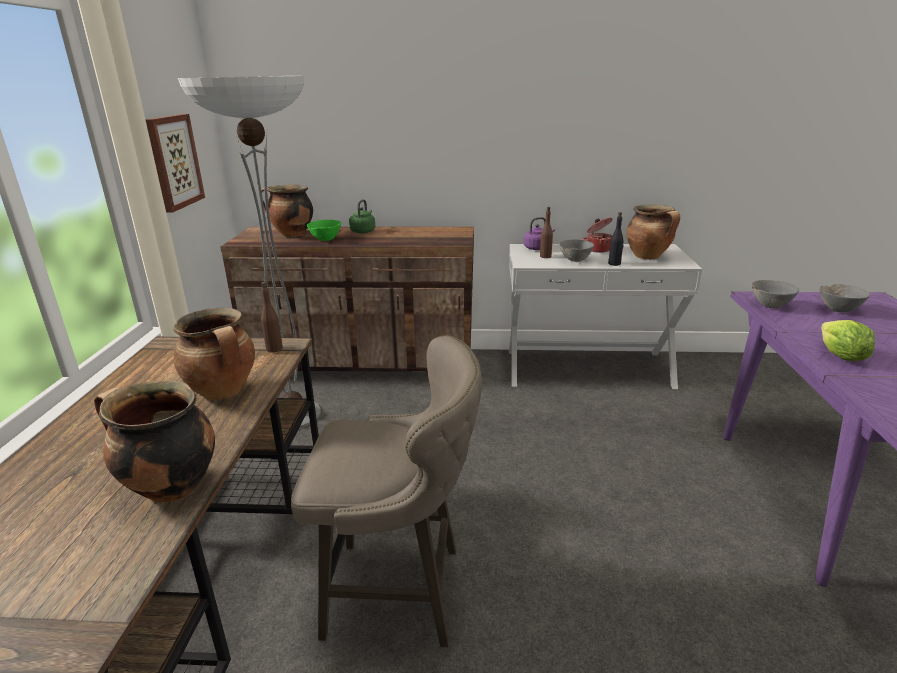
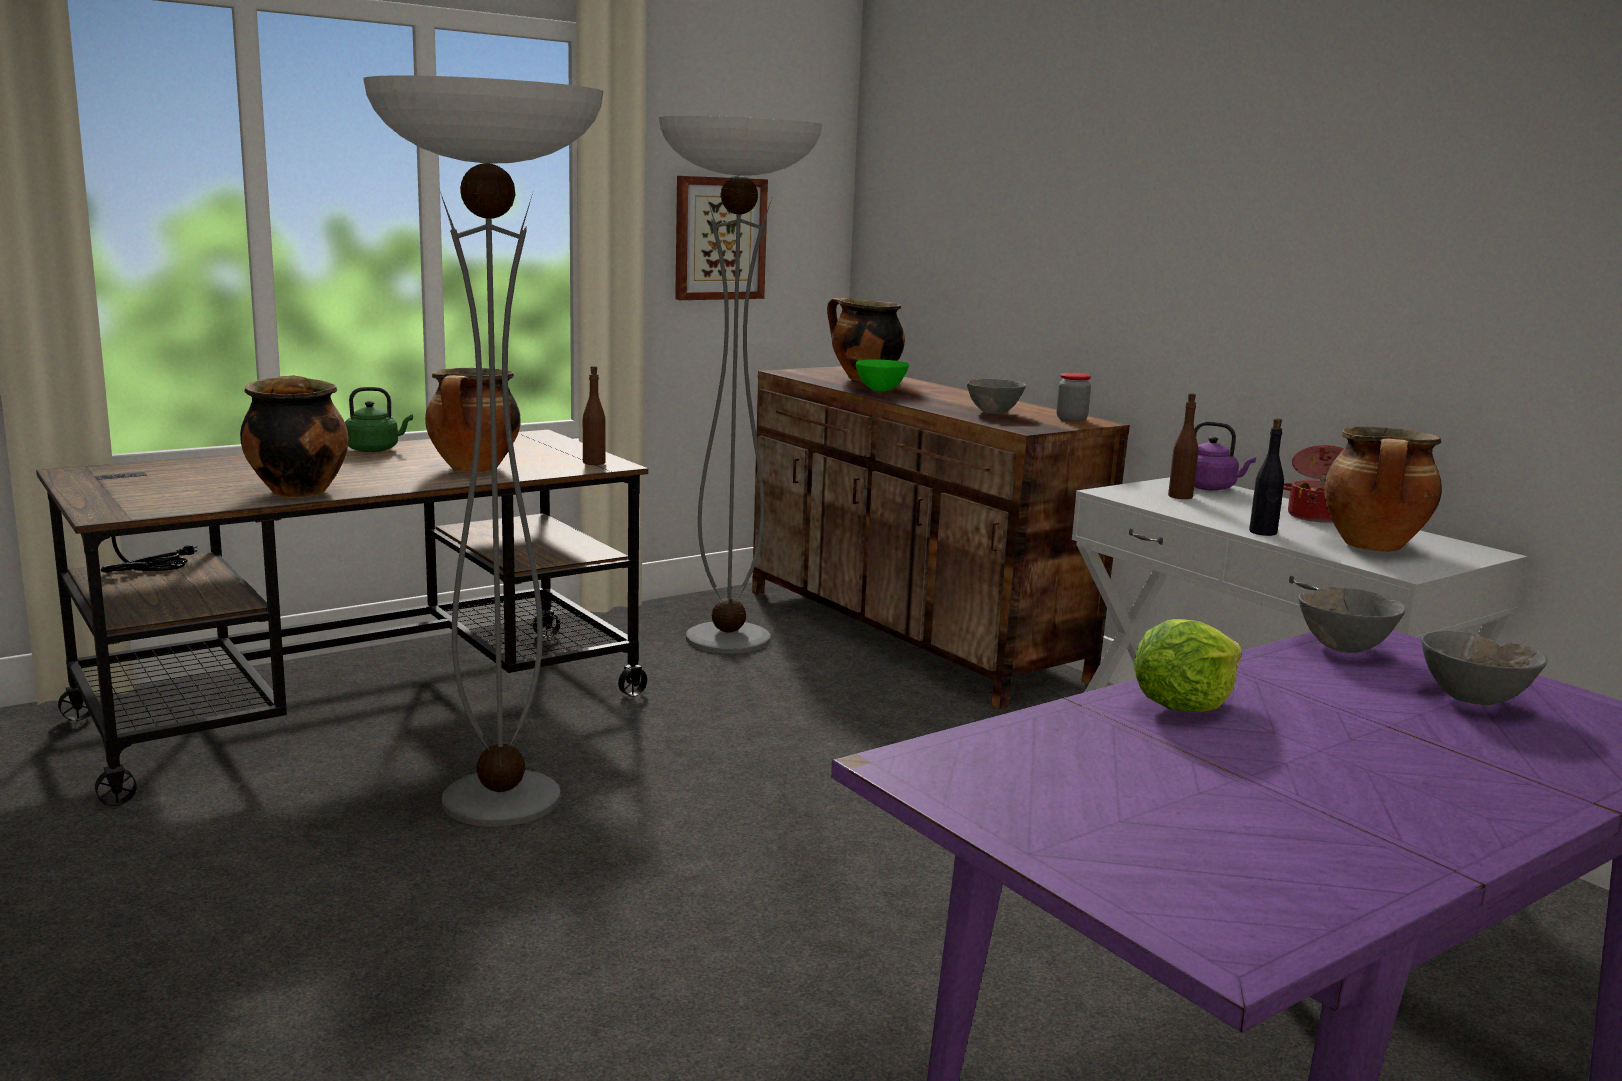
camera: 50 degrees right, 10 degrees down
(363, 231) = (957, 395): green kettle -> green kettle (375, 449)
(401, 591) = (501, 799): beige stool -> floor lamp
(451, 231) = (1071, 420): none -> jar
(575, 260) = (1211, 511): grey bowl -> grey bowl (993, 412)

